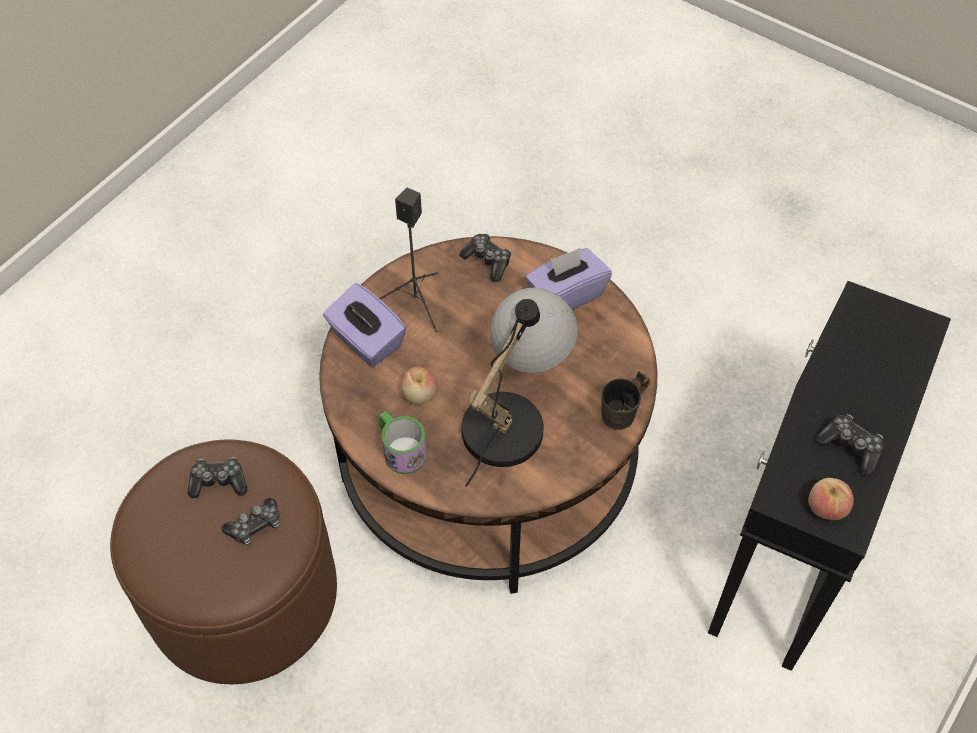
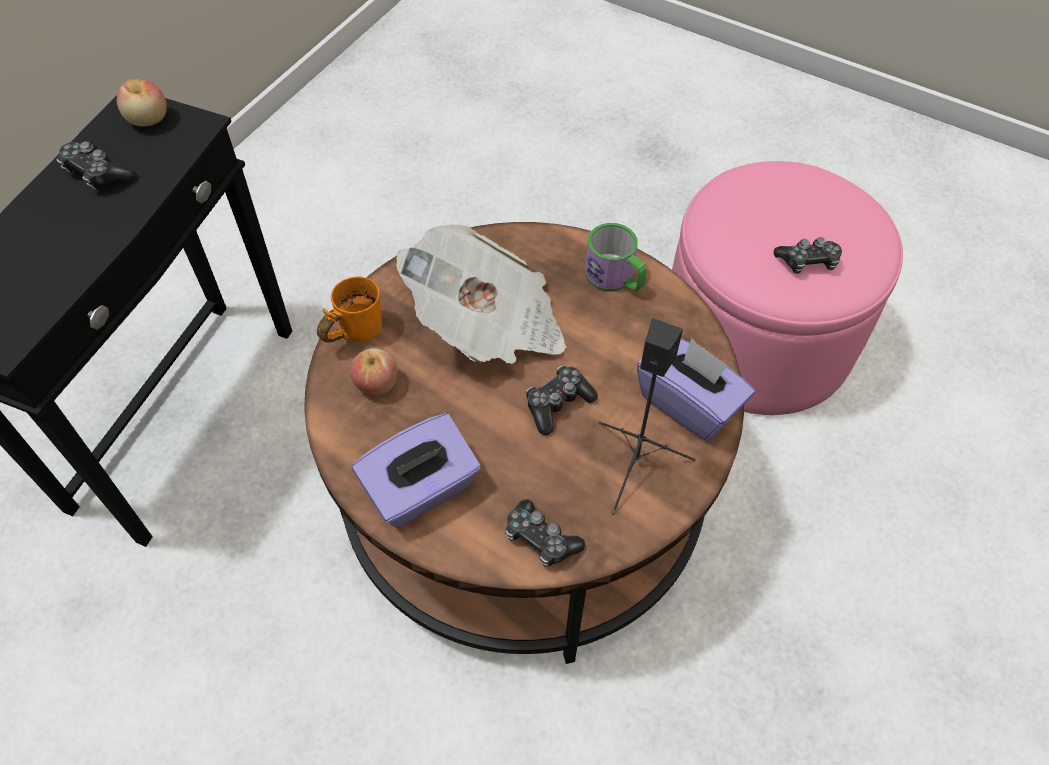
camera: 175 degrees right, 0 degrees up
(242, 594) = (757, 336): brown ottoman -> pink ottoman
(255, 526) = (751, 225): game controller -> game controller (557, 404)
(420, 395) = (605, 339): apple -> apple (376, 384)
(513, 413) = (488, 325): table lamp -> newspaper
(626, 414) = (351, 331): grey mug -> orange mug

